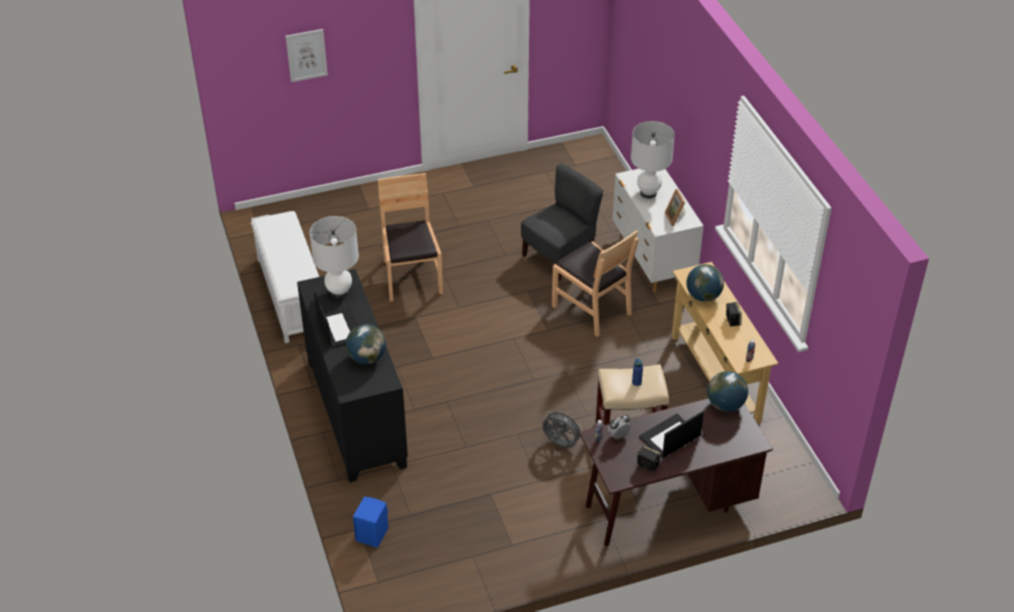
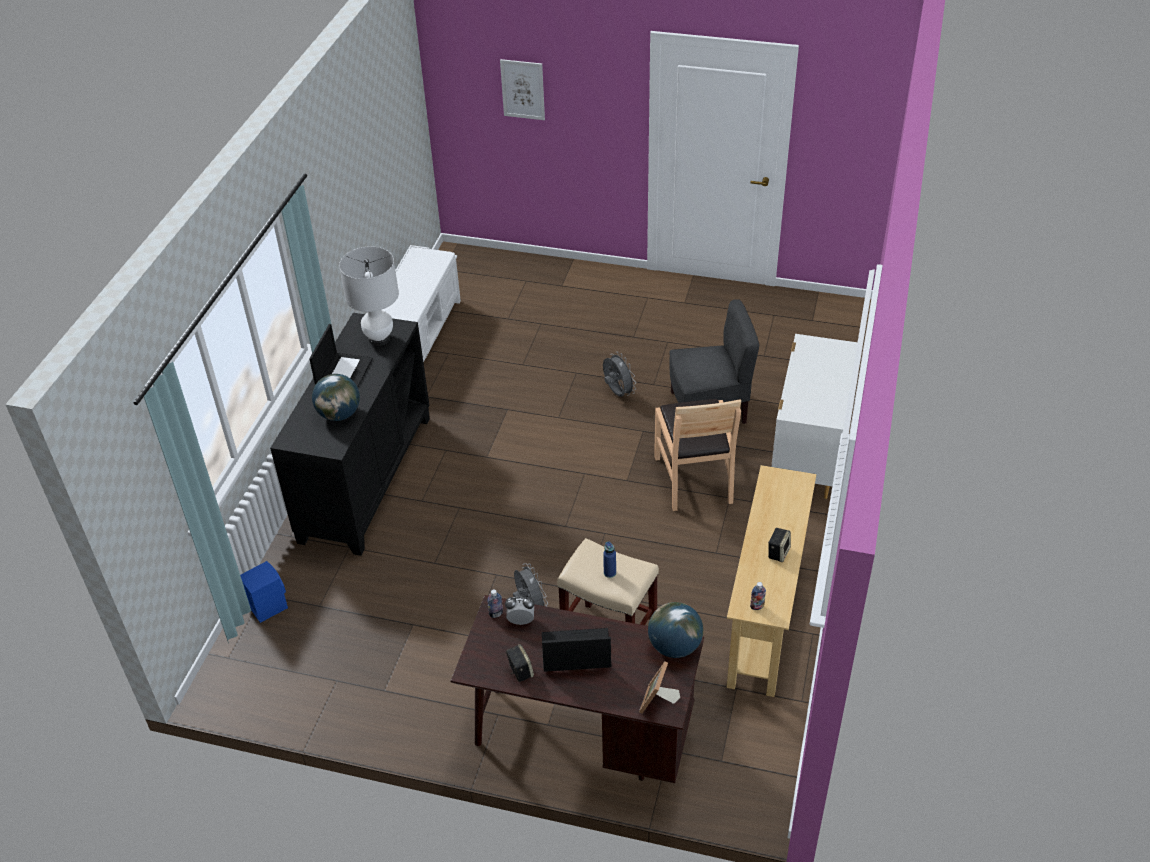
camera: 35 degrees right, 0 degrees up
(411, 277) = (540, 368): brown chair -> none
(485, 272) = (617, 393): none -> grey fan
(648, 193) = (813, 368): white table lamp -> none
(676, 218) = (820, 408): picture frame -> picture frame (657, 702)
(703, 296) = (768, 509): globe -> none

